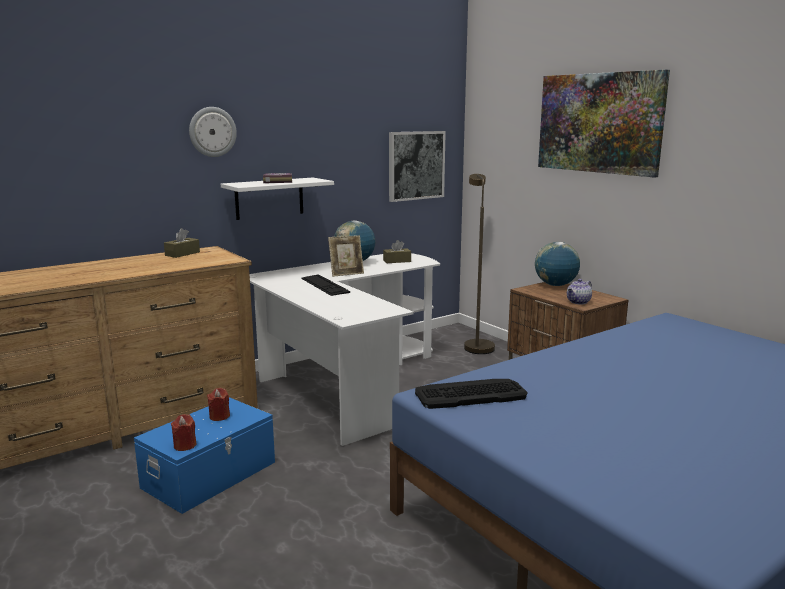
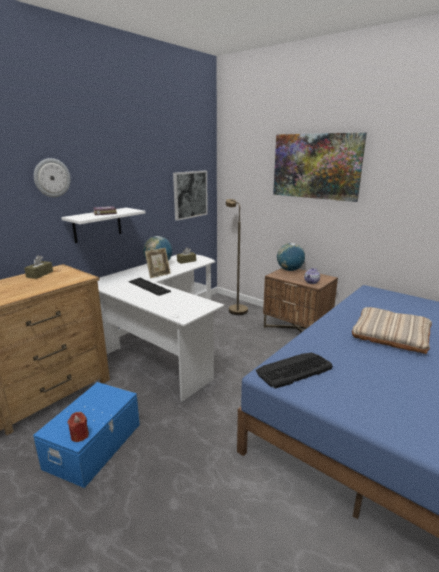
camera: 15 degrees left, 5 degrees up
(219, 416) = (97, 401): red candle -> none
(654, 373) = (391, 334): none -> beige pillow

